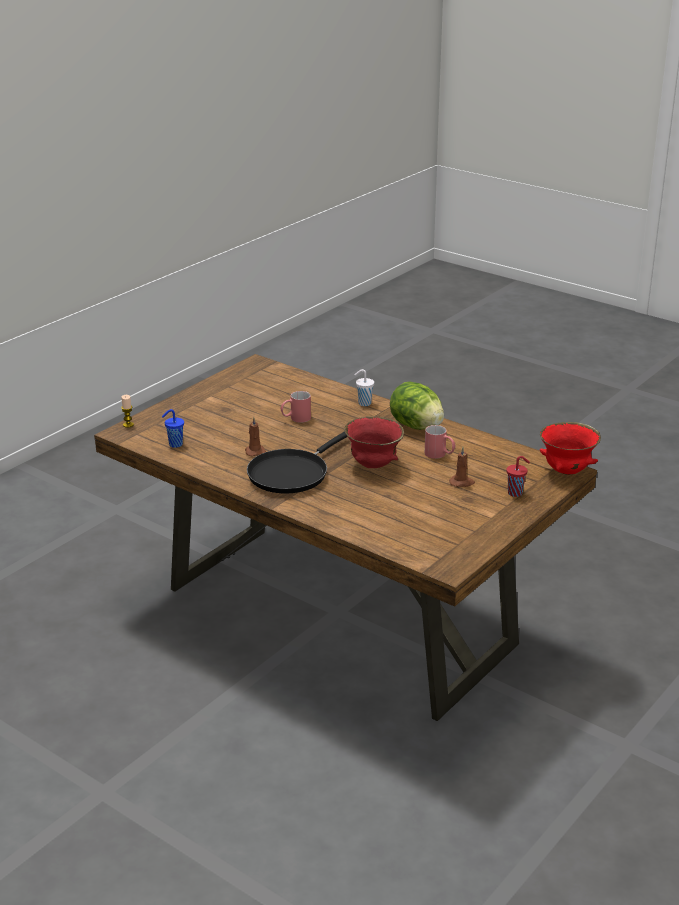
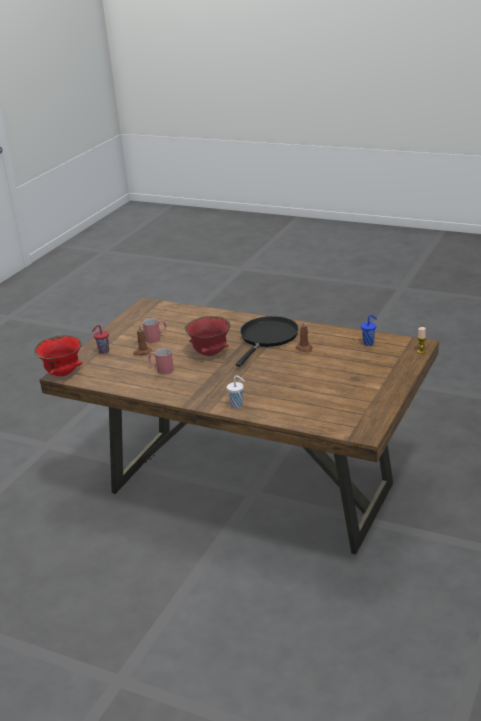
camera: 170 degrees right, 0 degrees up
(295, 419) = (289, 380): red mug -> red mug (156, 338)
(416, 426) = (184, 391): lettuce -> none

